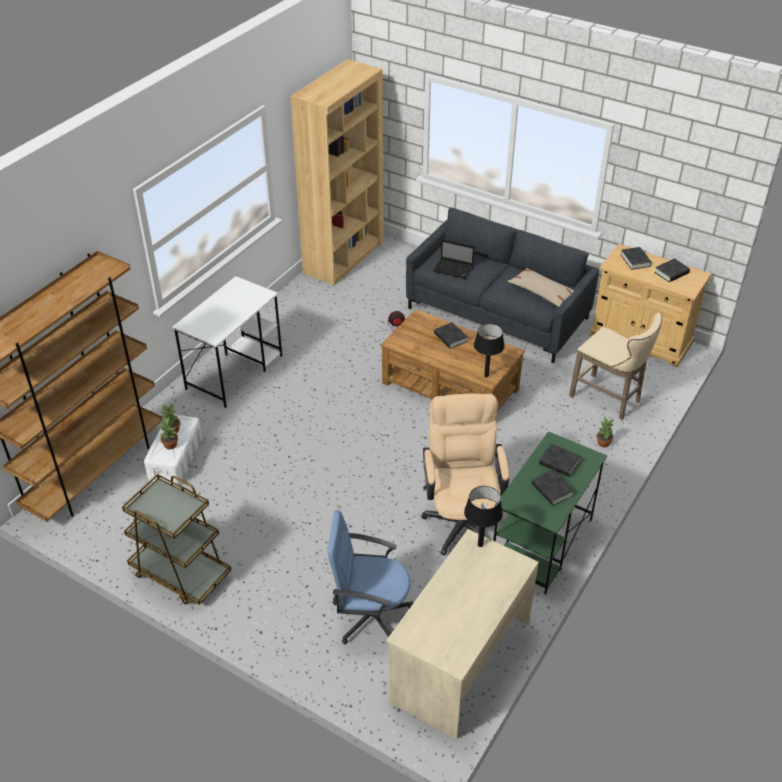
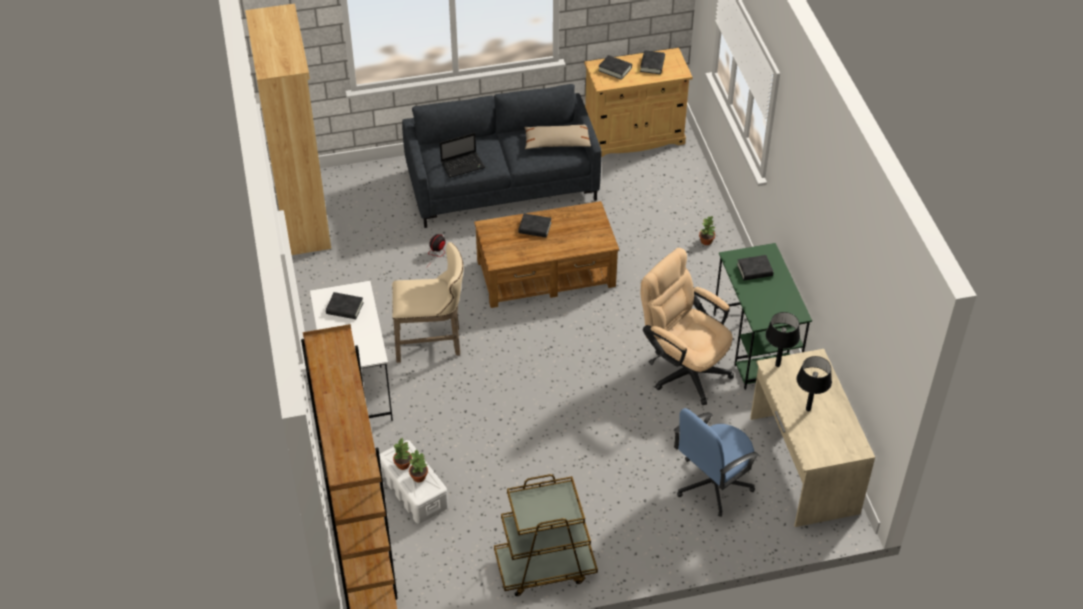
camera: 45 degrees left, 5 degrees up
(486, 376) = (601, 241): black table lamp -> black table lamp (808, 409)
(552, 490) = (774, 293): black book -> black book (345, 308)
(608, 399) = (670, 203): beige stool -> beige stool (432, 343)

